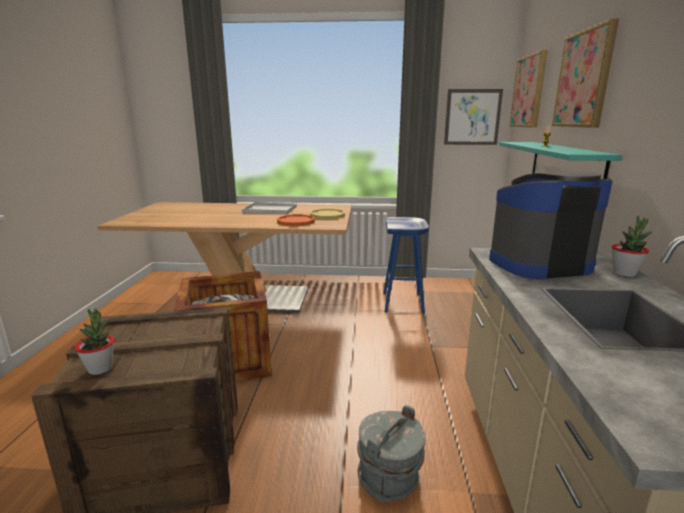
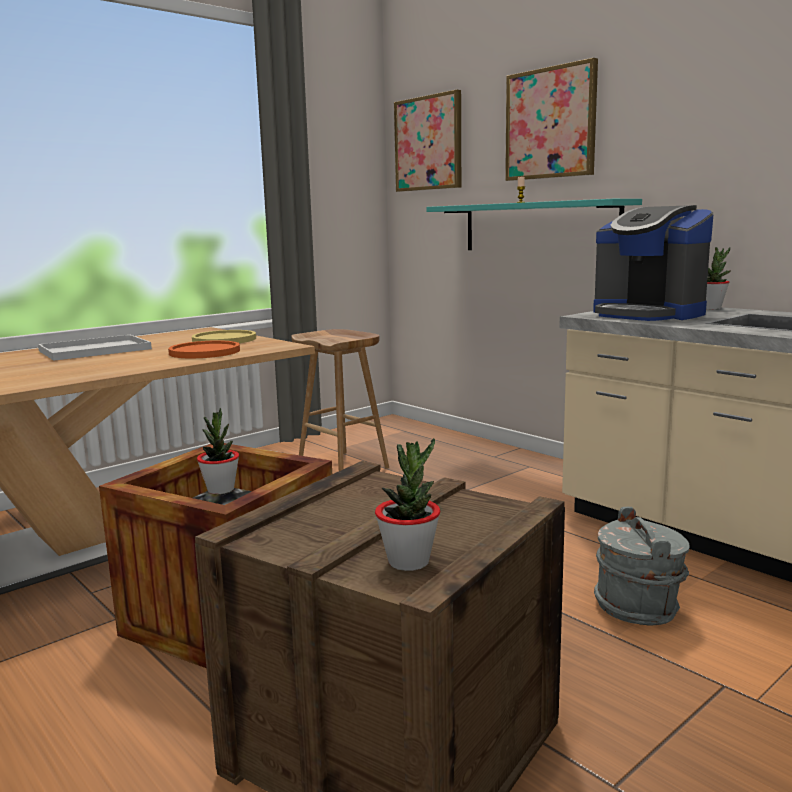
camera: 45 degrees left, 5 degrees down
(222, 297) = (220, 489): none -> potted plant
(403, 303) = (344, 466): blue stool -> brown stool
(472, 117) = (345, 179): picture -> none
(537, 264) = (647, 314): coffee machine -> coffee machine turned 75 degrees counterclockwise

